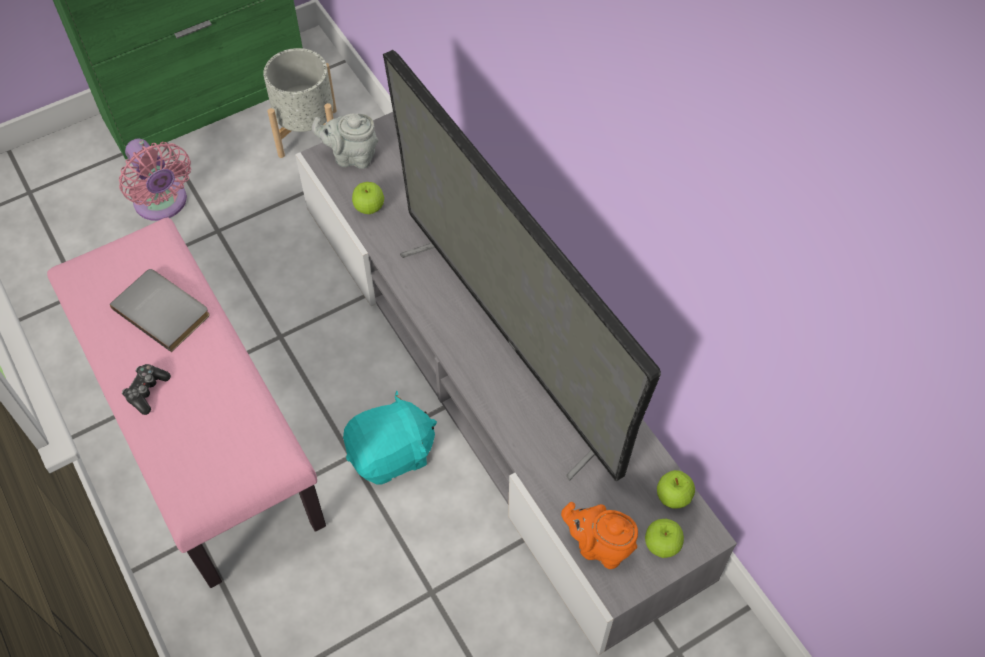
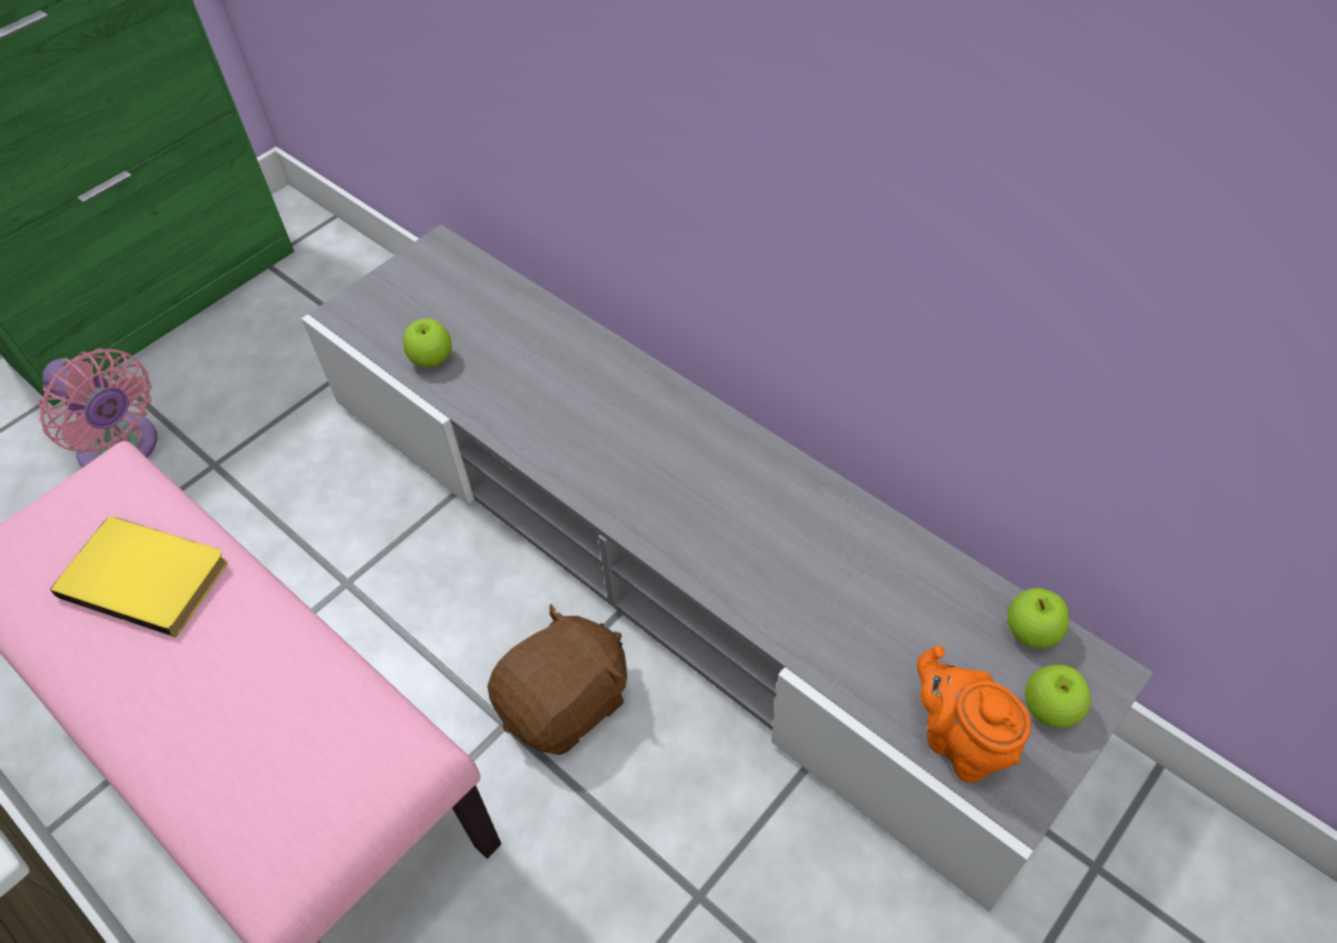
camera: 15 degrees left, 5 degrees down
(147, 391) = (147, 713): game controller -> none
(164, 310) = (148, 574): grey book -> yellow book
(307, 132) = (309, 311): grey planter -> none
(351, 156) = (385, 302): grey teapot -> none
(392, 454) = (566, 703): turquoise plush toy -> brown plush toy
(509, 342) = (701, 482): television -> none
(599, 547) = (960, 741): orange teapot -> orange teapot turned 45 degrees clockwise

